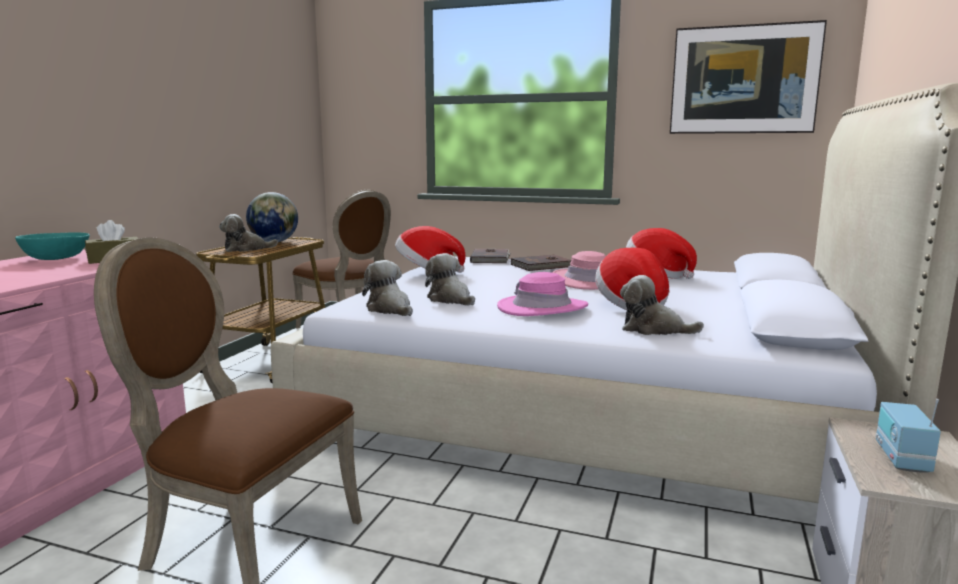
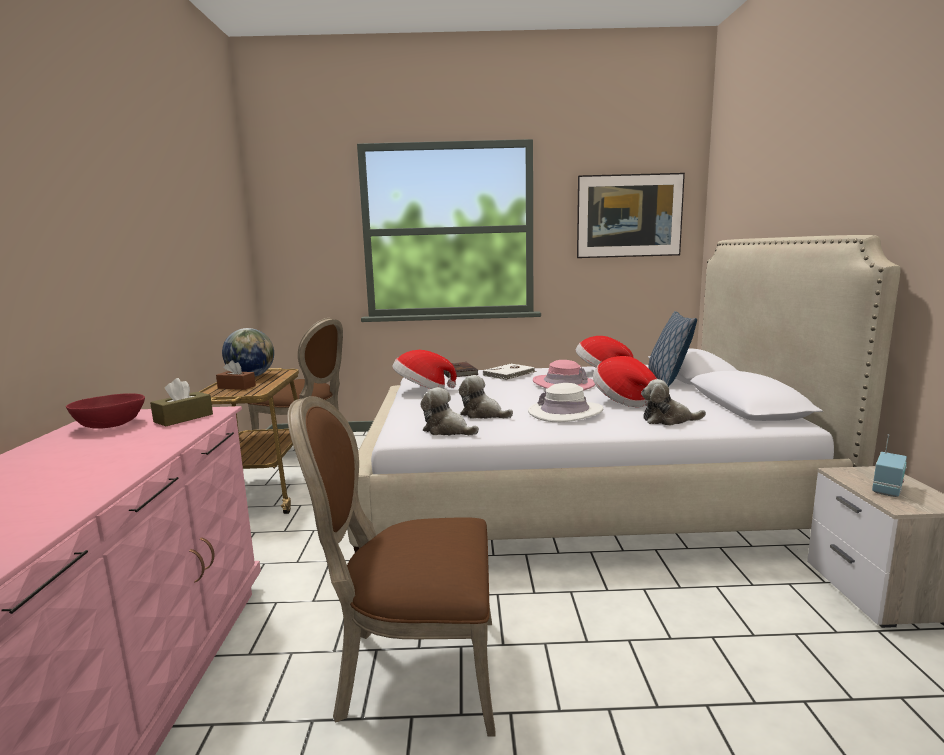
camera: 20 degrees left, 0 degrees up
(56, 258) = (110, 424): turquoise bowl -> red bowl
(246, 249) = (236, 387): plush toy -> brown tissue box
(542, 308) = (565, 412): pink hat -> white hat
(543, 266) = (510, 374): brown book -> white book
(728, 290) = (667, 380): none -> pillow
(901, 458) = (888, 489): radio -> radio turned 135 degrees counterclockwise

